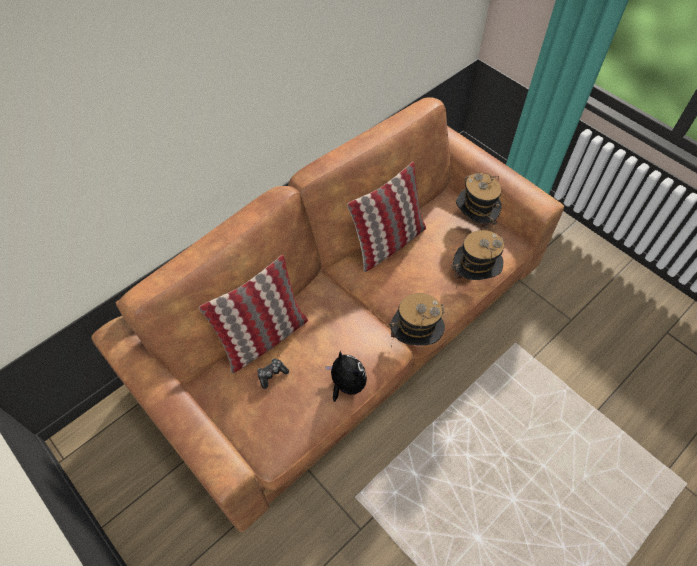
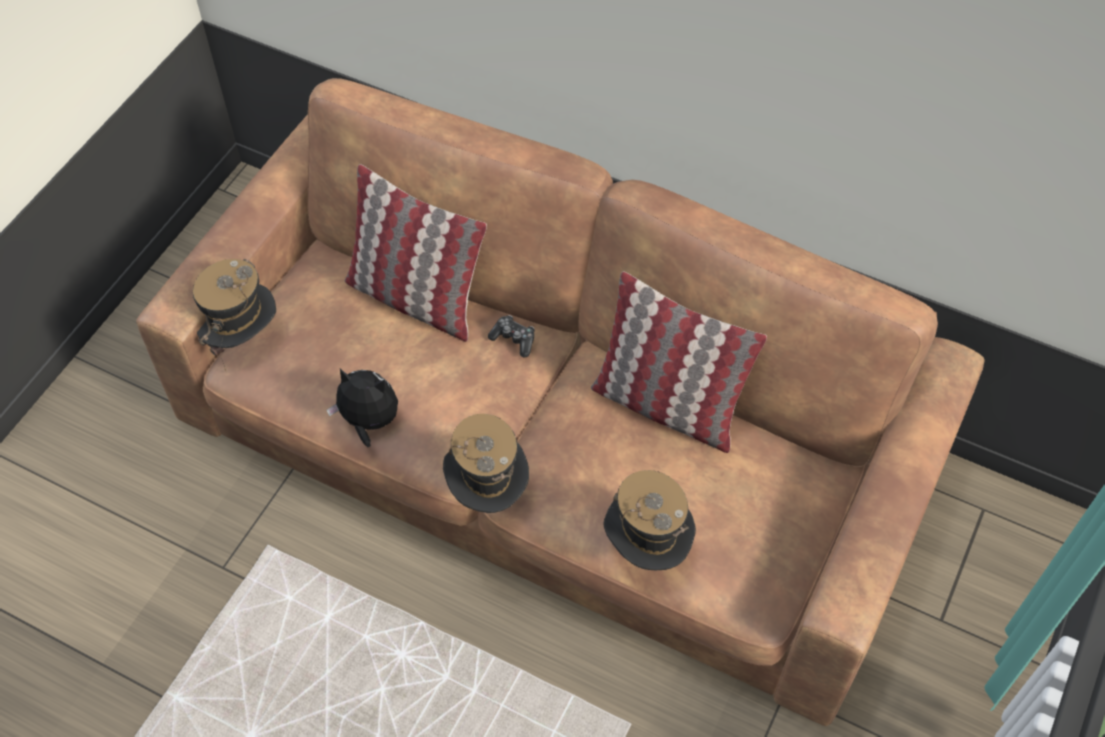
camera: 70 degrees right, 0 degrees up
(272, 374) = (353, 324): game controller -> game controller (514, 339)
(346, 385) = (368, 422): plush toy -> plush toy turned 105 degrees counterclockwise
(474, 220) = (782, 524): hat -> hat (243, 339)

